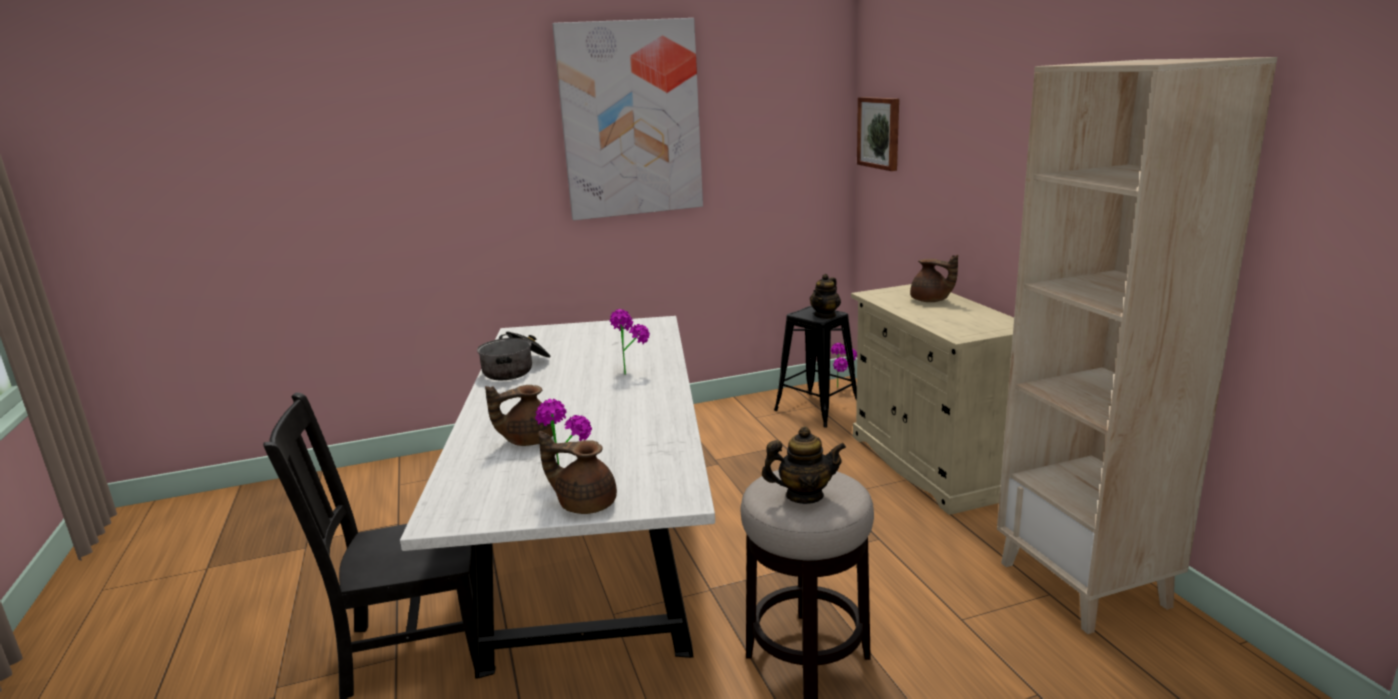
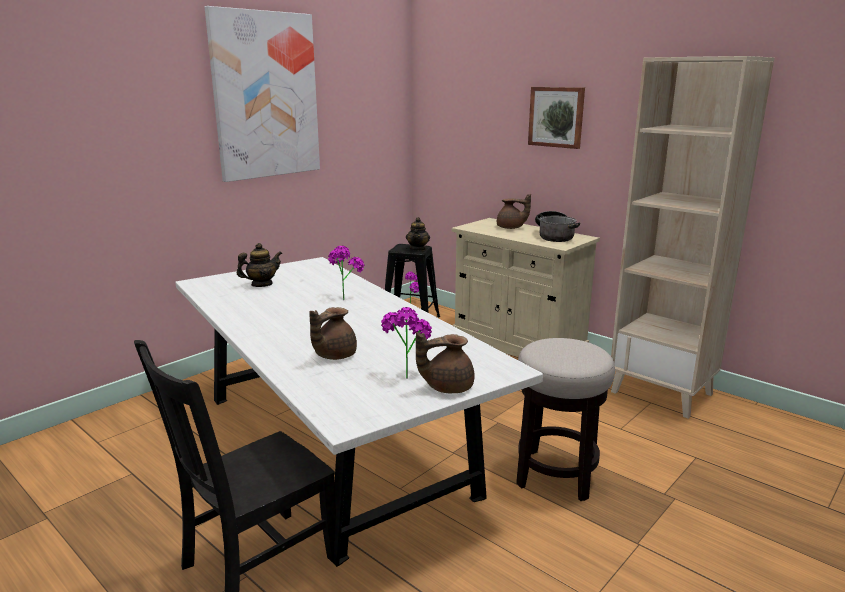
camera: 30 degrees left, 0 degrees up
(516, 368) = (241, 308): cooking pot -> cooking pot (554, 236)
(804, 496) = (571, 354): teapot -> teapot (261, 284)
(880, 132) = (438, 112): picture -> picture (556, 117)

